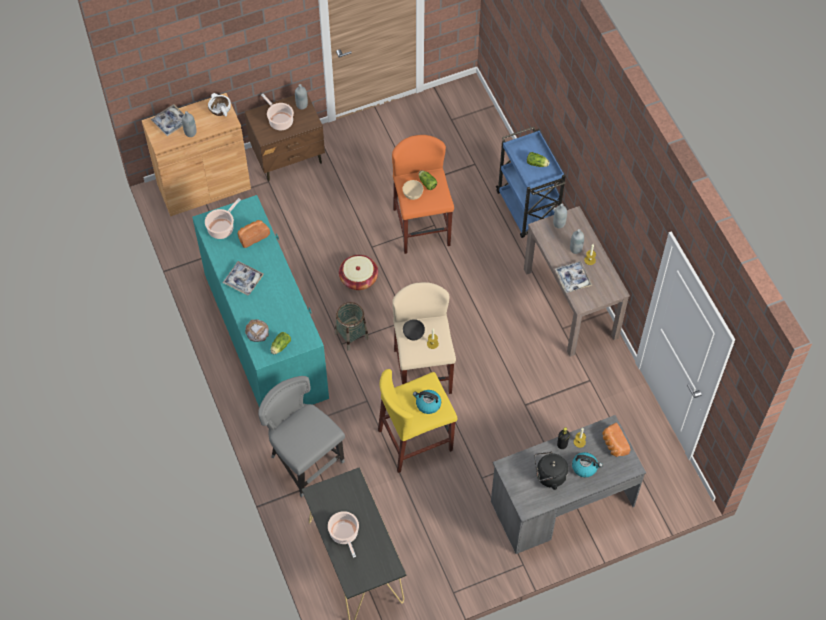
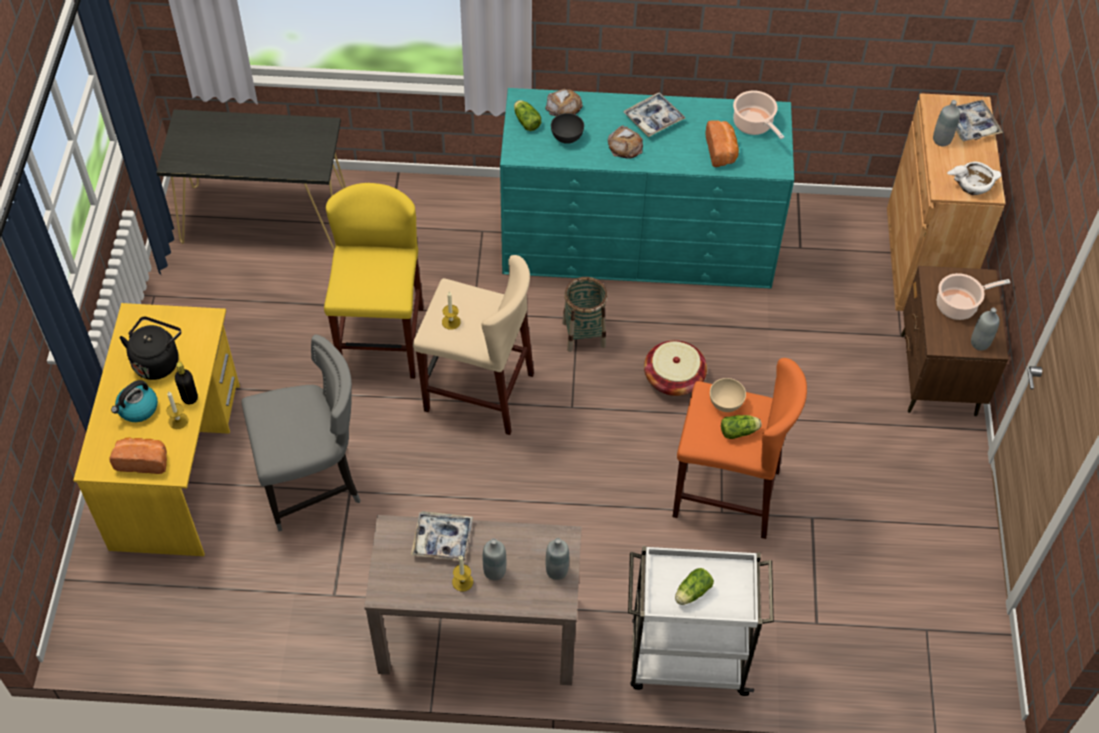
camera: 115 degrees right, 5 degrees down
(274, 286) = (625, 146): none -> bread
(305, 460) = (430, 219): grey chair -> grey chair (313, 484)
(344, 534) = (251, 135): cooking pot -> none
(413, 334) = (480, 306): grey bowl -> grey bowl (567, 137)
(427, 404) = (362, 278): kettle -> none
(527, 210) = (686, 659): blue cart -> white cart
(562, 504) = (177, 465): grey desk -> yellow desk

